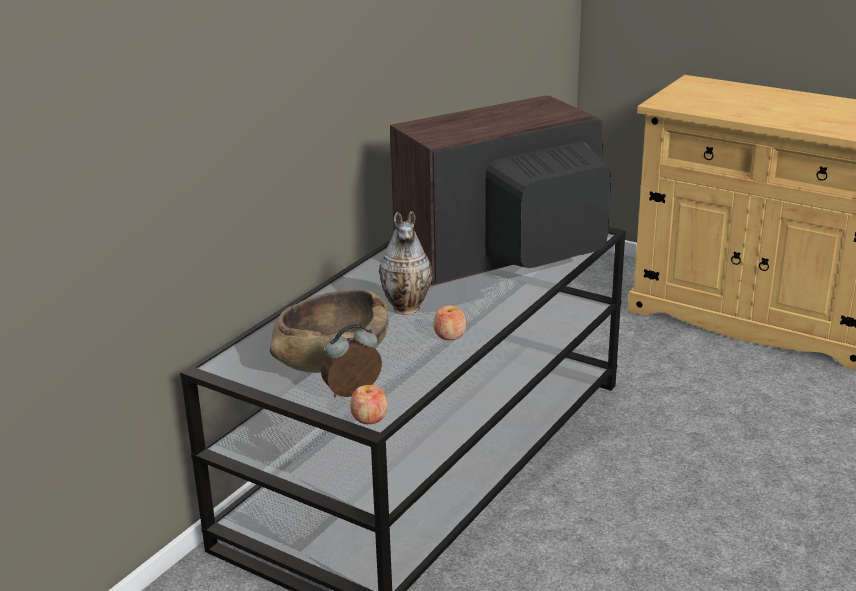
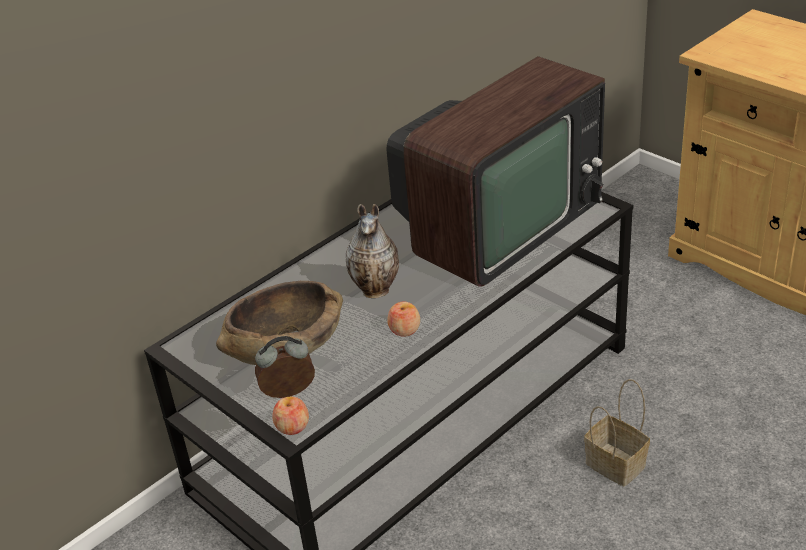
camera: 15 degrees right, 10 degrees up
(505, 253) = (497, 226): television -> television turned 150 degrees clockwise
(640, 479) = (613, 464): none -> basket

